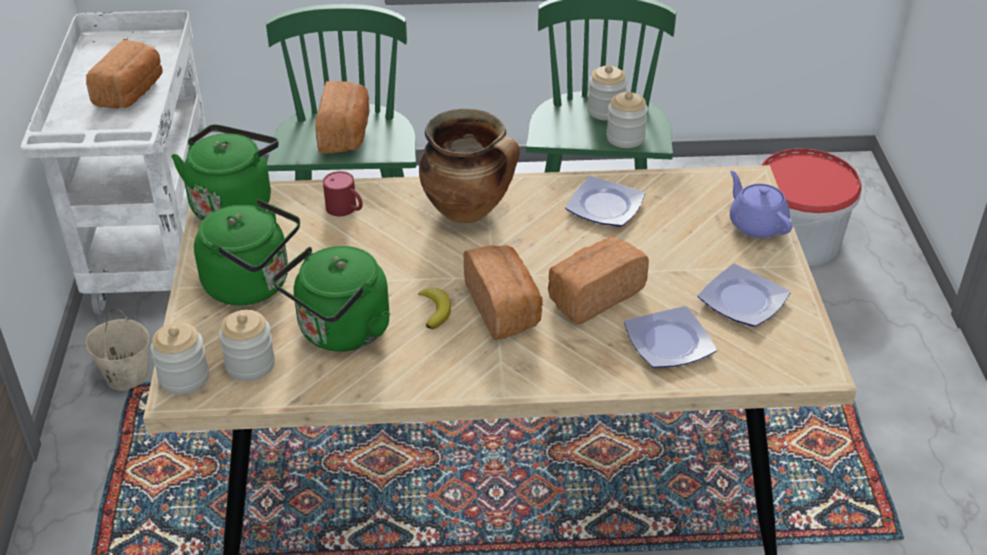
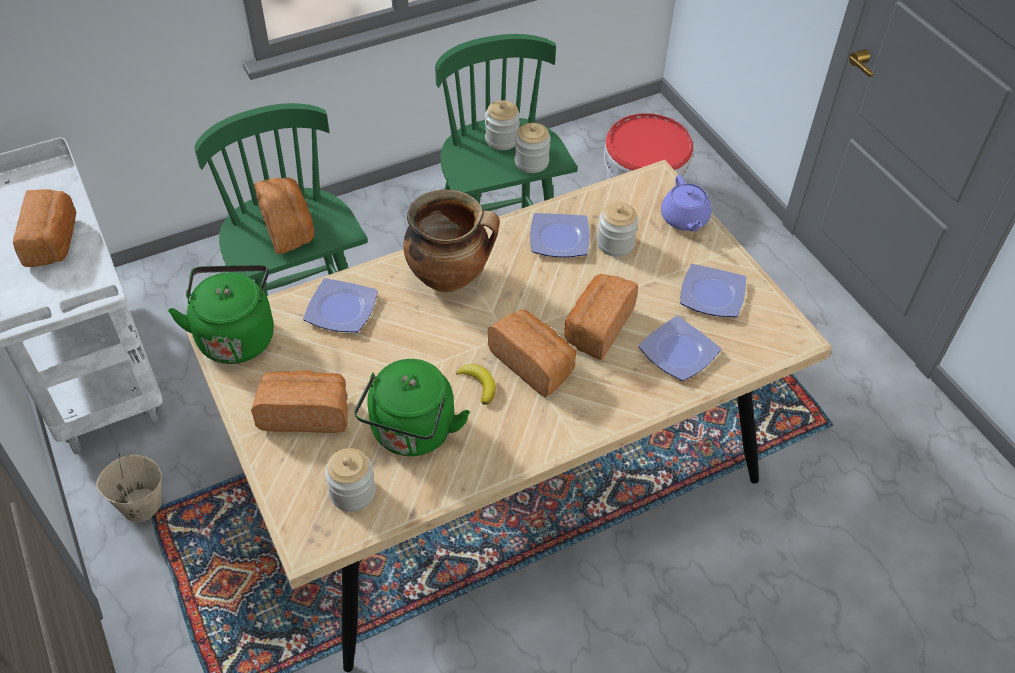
camera: 25 degrees left, 10 degrees up
(184, 377) = (301, 527): jar -> jar (615, 244)
(253, 285) = (305, 413): green kettle -> bread
(346, 210) = (343, 309): red mug -> plate
(756, 224) = (684, 219): purple teapot -> purple teapot turned 135 degrees counterclockwise

